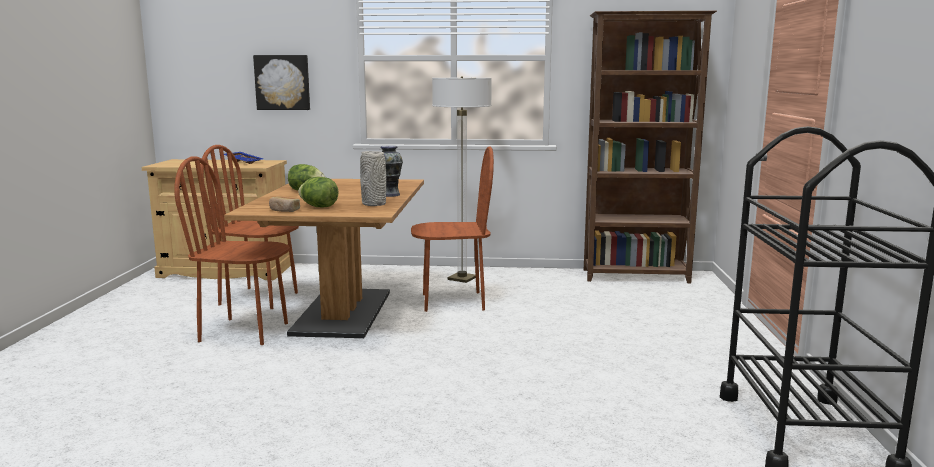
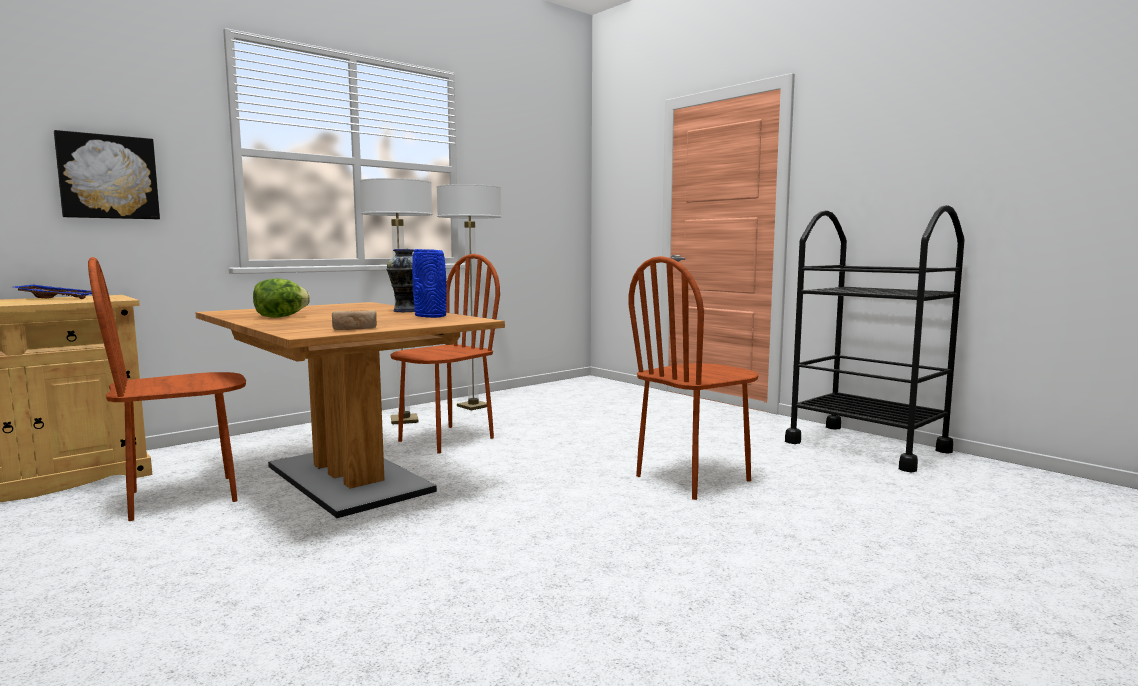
camera: 45 degrees left, 5 degrees down
(244, 332) = (260, 533): brown chair -> brown chair (693, 478)
(319, 207) = (380, 323): lettuce -> none
(374, 204) = (431, 316): grey vase -> blue vase
(533, 279) = (473, 406): none -> floor lamp
(636, 276) = (550, 388): brown bookcase -> none

